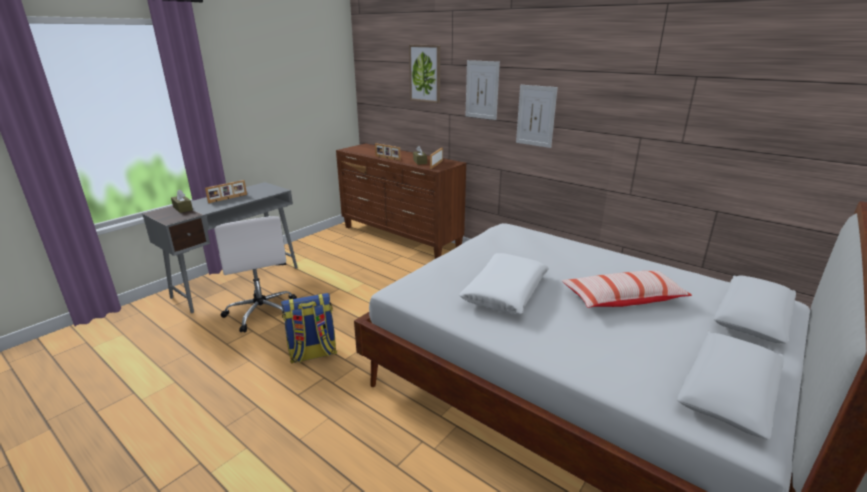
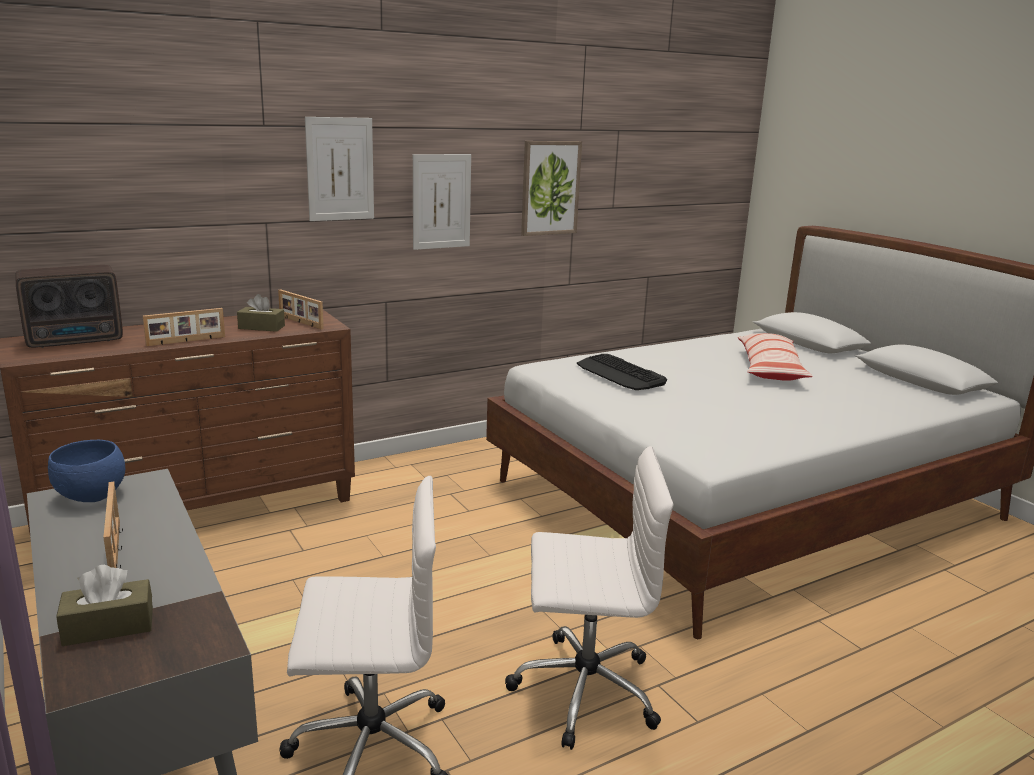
camera: 70 degrees left, 5 degrees down
(264, 188) = (92, 497): none -> blue bowl
(312, 354) = (582, 689): backpack -> white office chair
(372, 149) = (77, 341): none -> radio
(425, 73) = (198, 146): picture -> picture (550, 188)
(505, 292) = (739, 407): white pillow -> none
(516, 246) = (620, 374): none -> keyboard

